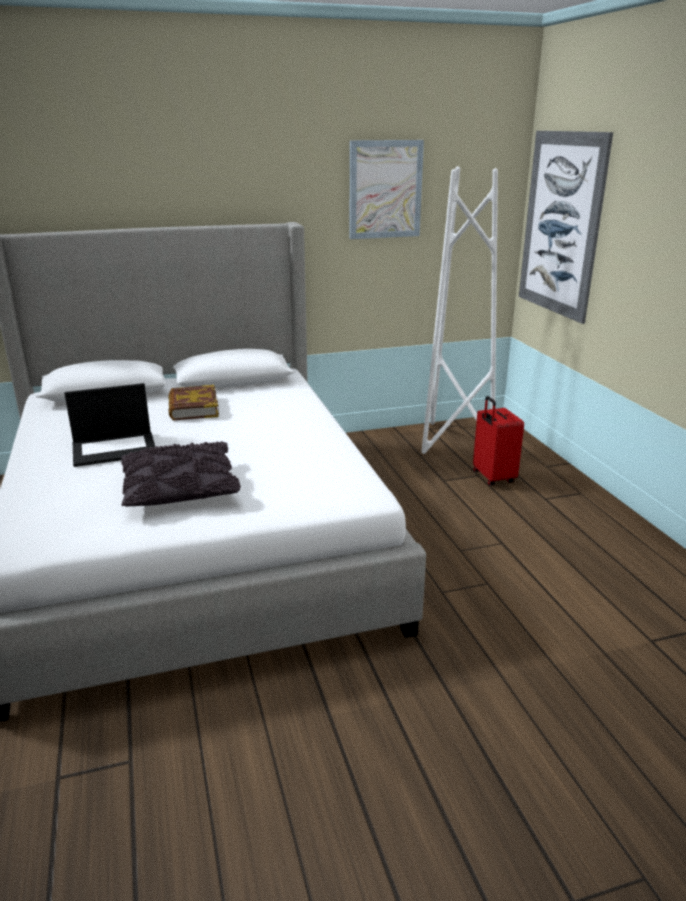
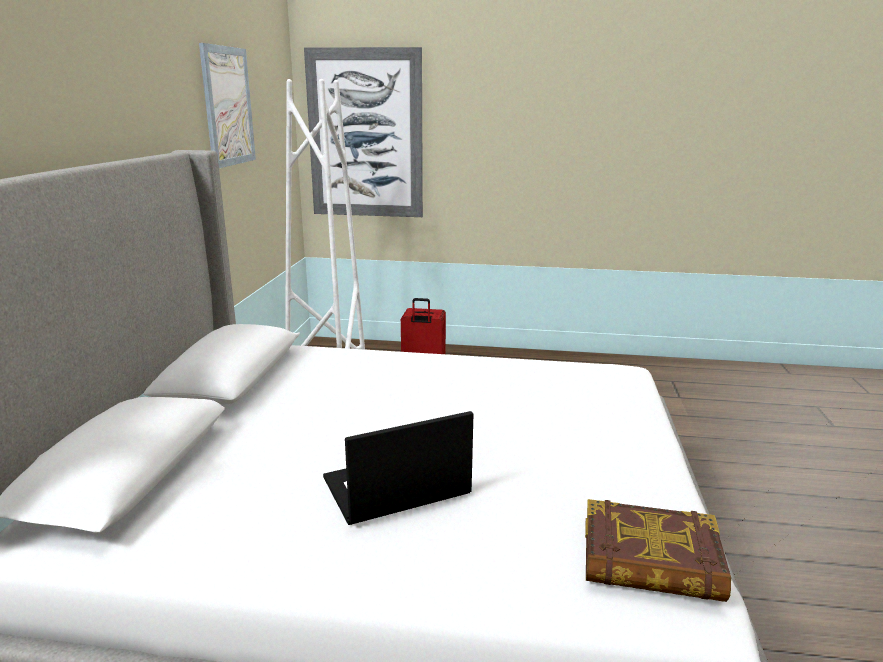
camera: 65 degrees left, 5 degrees down
(115, 448) = (395, 488): laptop -> laptop turned 120 degrees counterclockwise
(180, 489) = (560, 457): black pillow -> none
(193, 408) = (299, 415): book -> book (650, 560)

